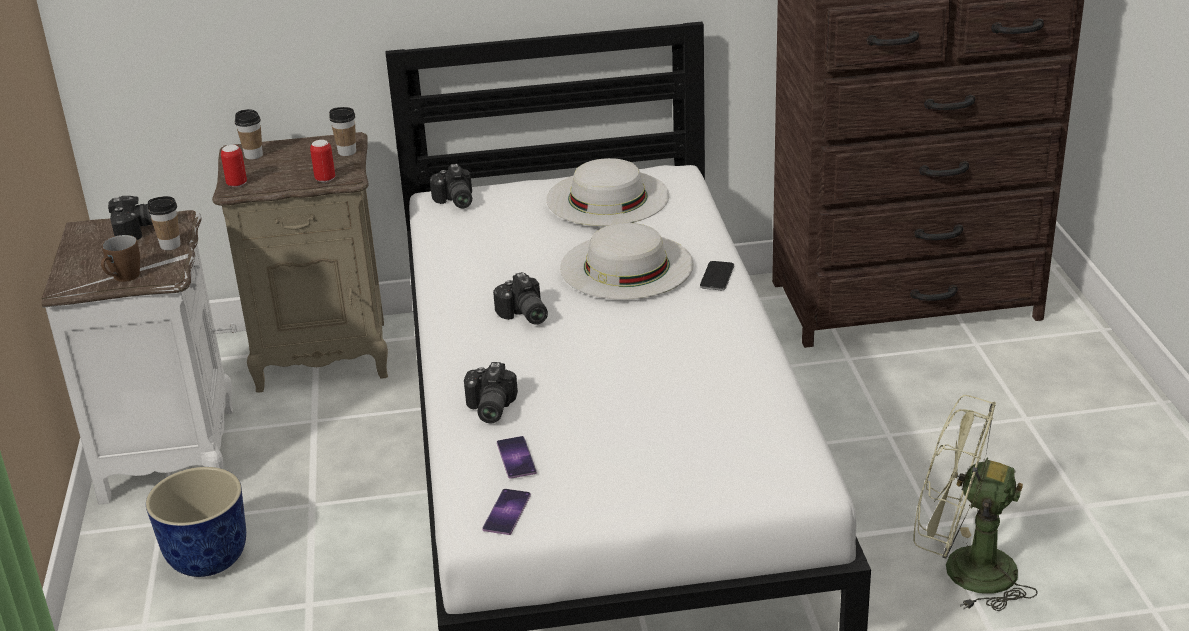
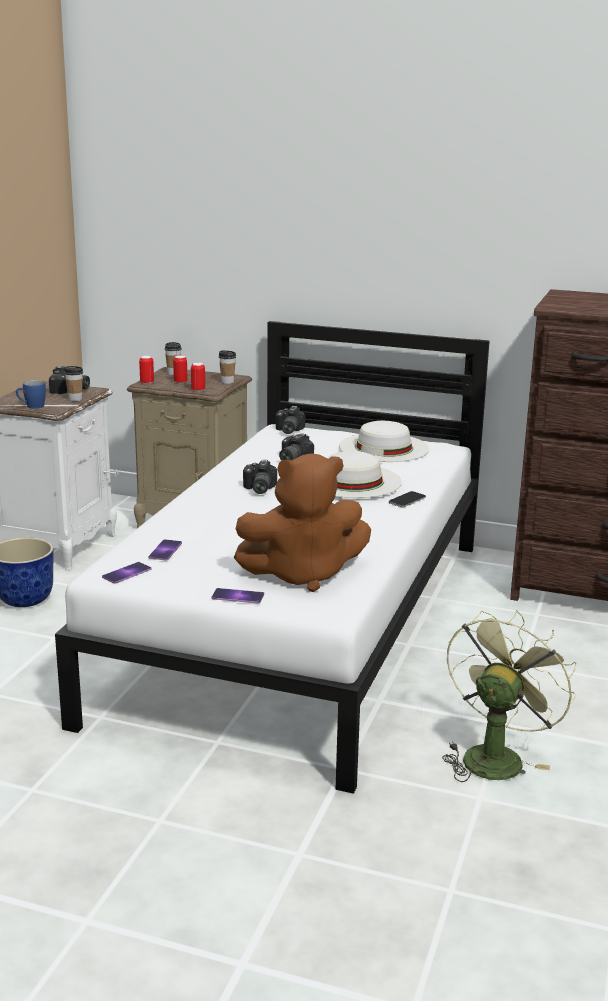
camera: 25 degrees right, 10 degrees down
(123, 278) = (31, 407): brown mug -> blue mug
(283, 170) = (180, 382): none -> can
(488, 409) = (179, 524): camera -> camera (291, 459)
(681, 499) = (238, 596): none -> phone
(716, 436) = (302, 574): none -> brown plush toy
(963, 570) = (495, 755): green fan -> green fan turned 75 degrees clockwise

